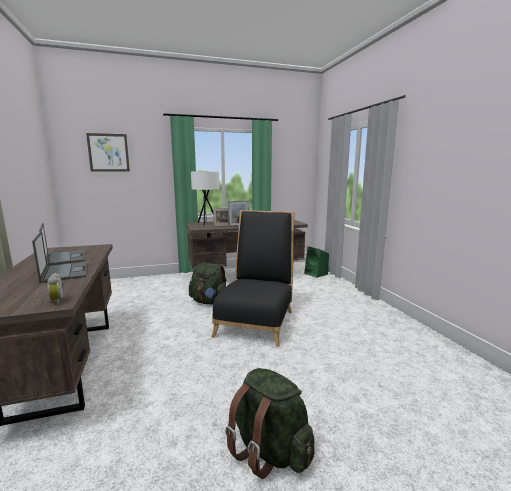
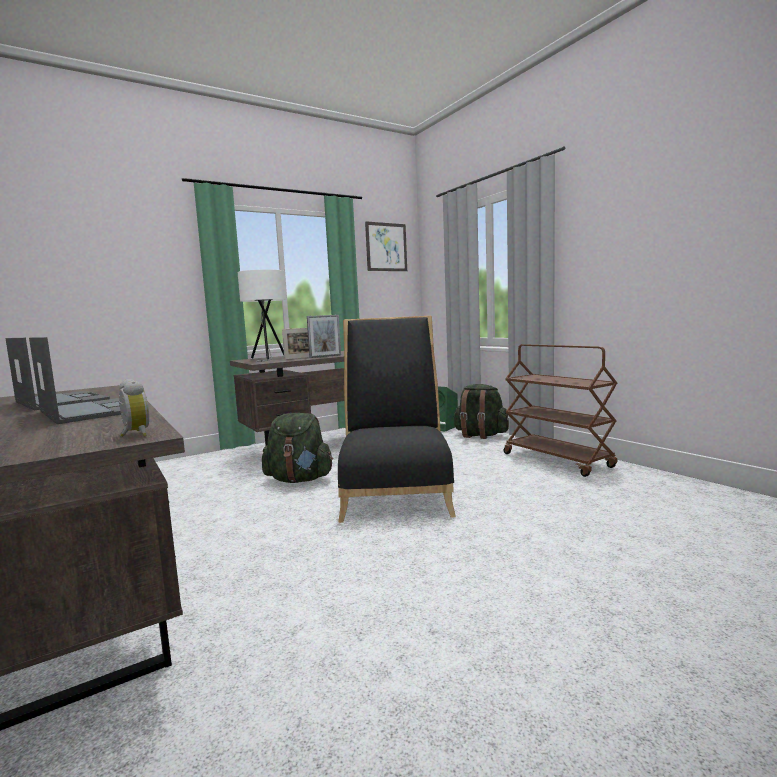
camera: 15 degrees left, 5 degrees down
(108, 152) = (82, 242): picture -> picture (386, 247)
(269, 450) = (546, 644): green backpack -> green backpack (480, 435)
(374, 314) = (557, 460): none -> brown cart

